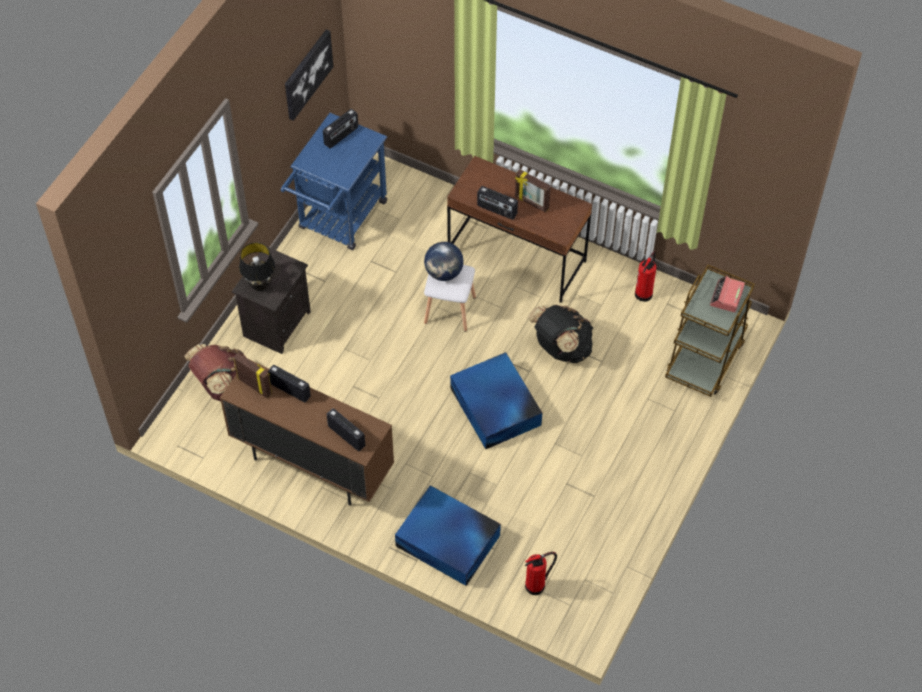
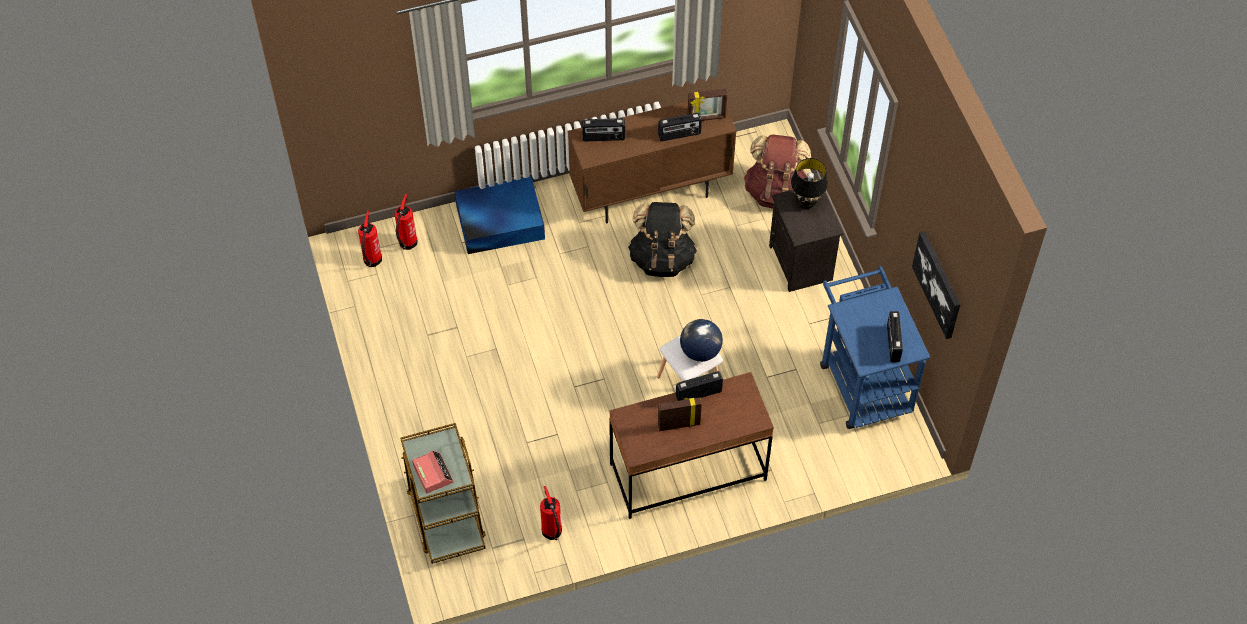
camera: 135 degrees right, 0 degrees up
(495, 407) = (568, 338): blue storage box -> none
(561, 348) = (570, 426): black backpack -> black backpack (662, 258)
(578, 594) = (372, 261): none -> fire extinguisher

